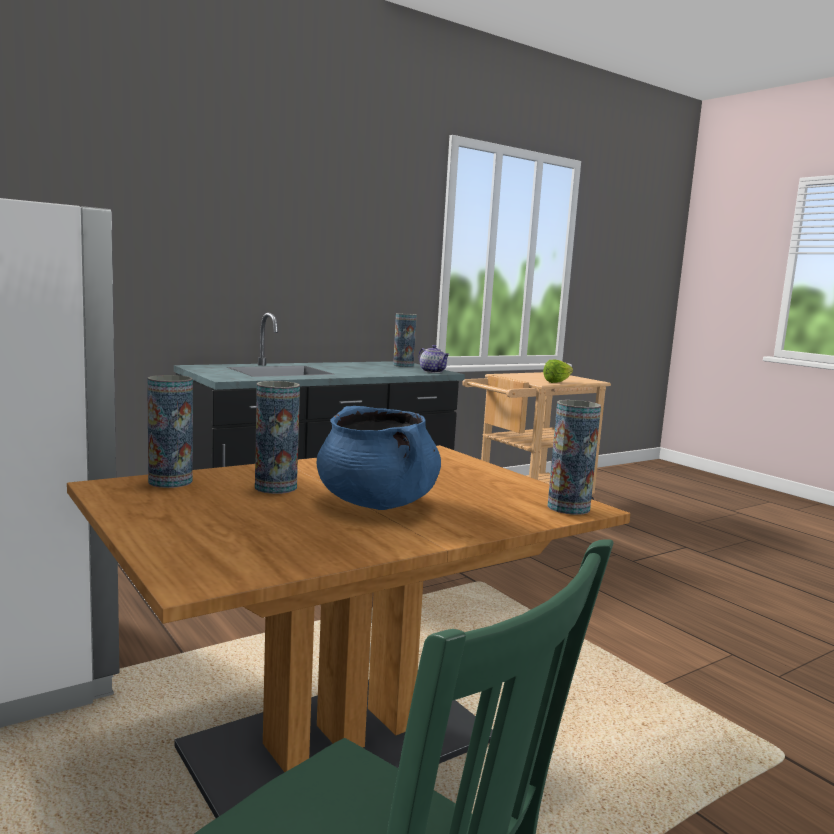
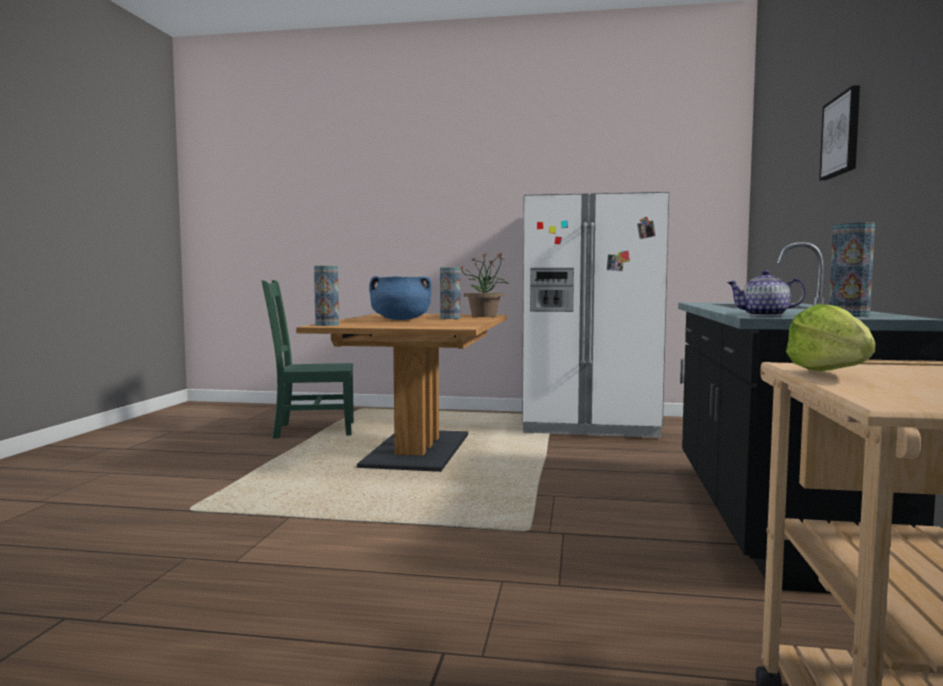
camera: 135 degrees right, 5 degrees down
(170, 481) = (484, 316): vase -> potted plant
(238, 218) = (842, 135): none -> picture

